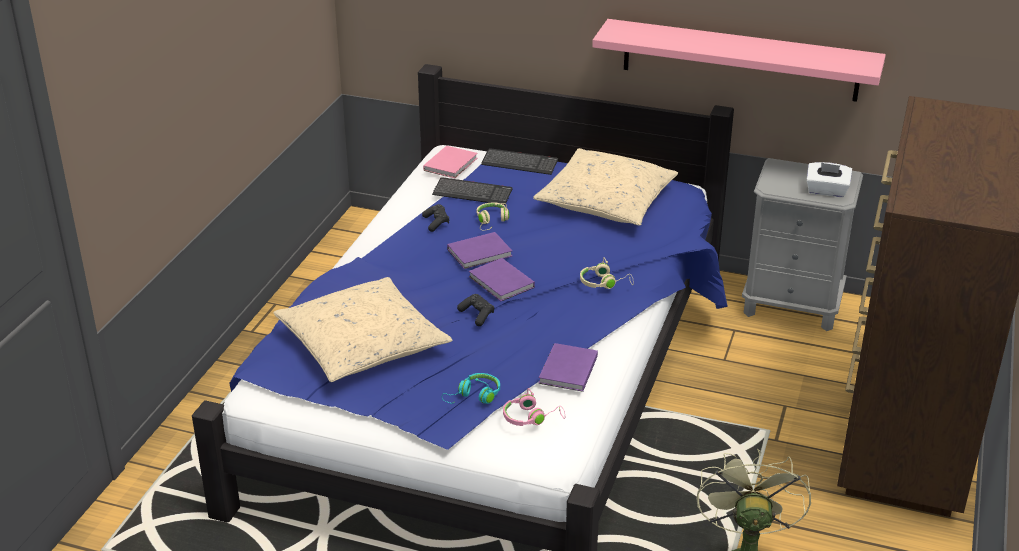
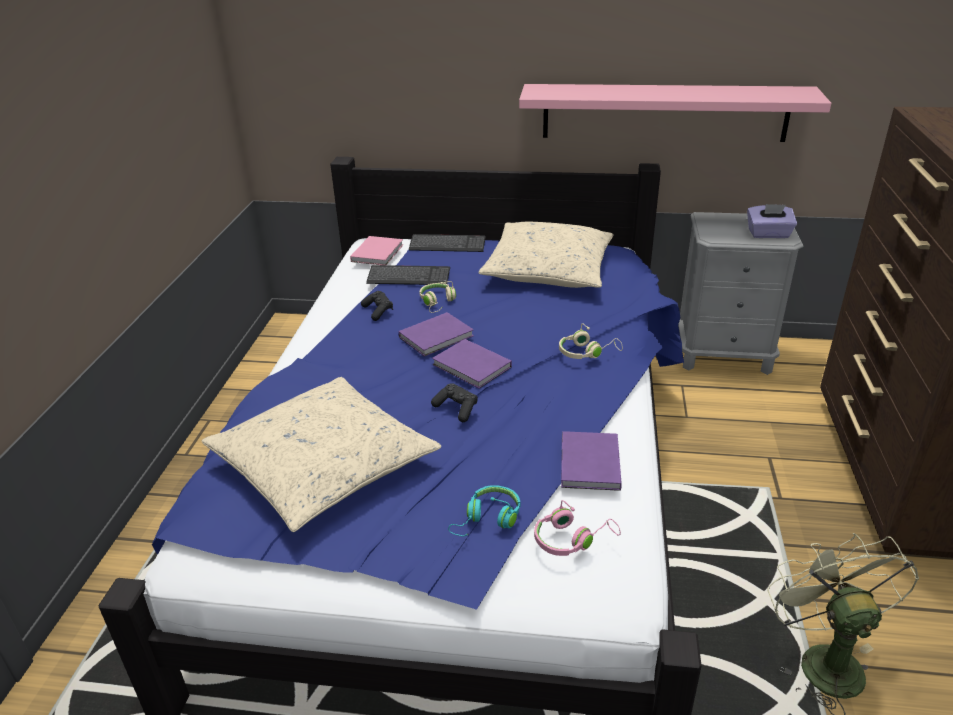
camera: 10 degrees left, 0 degrees up
(826, 191) = (768, 234): white tissue box -> purple tissue box

